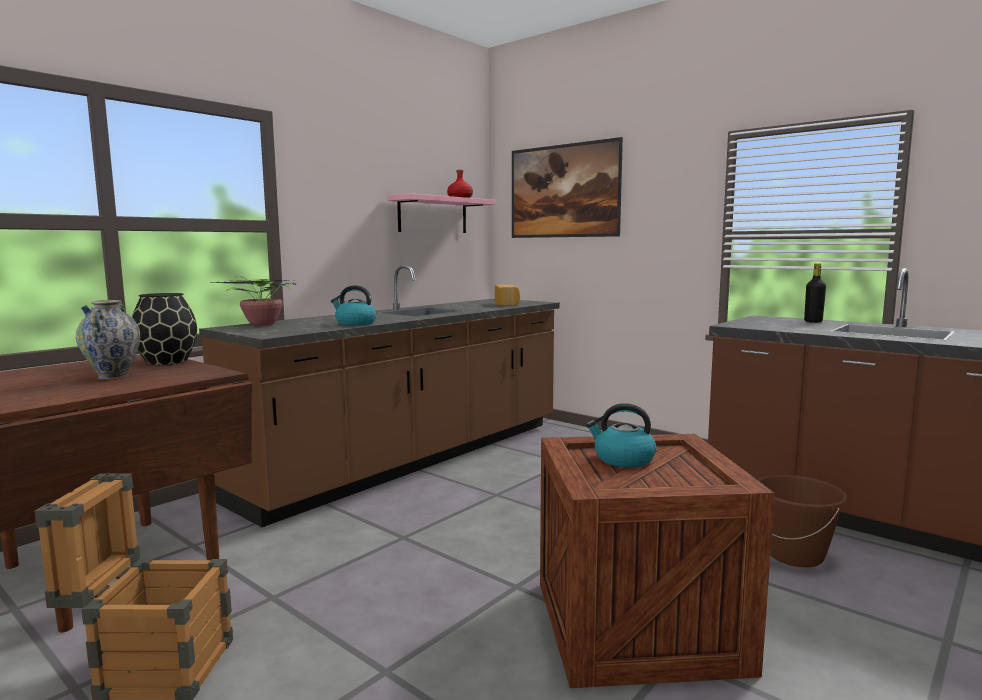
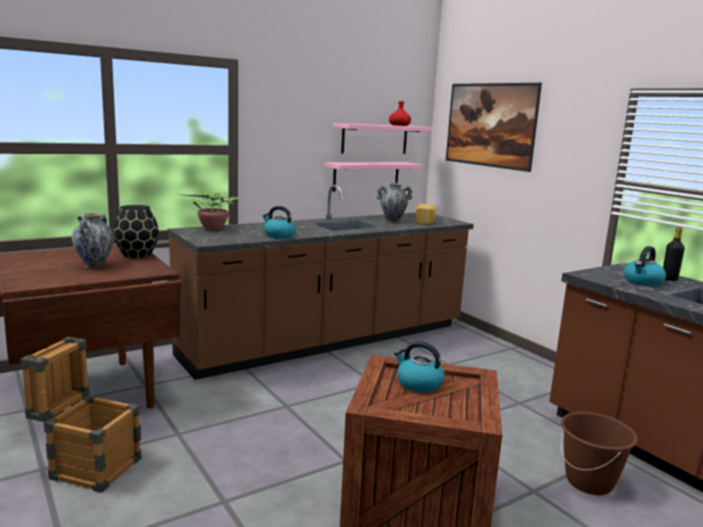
camera: 15 degrees right, 5 degrees up
(427, 259) = (366, 176): none -> pink shelf
(471, 306) = (392, 221): none -> vase
(794, 325) = (642, 282): none -> kettle

